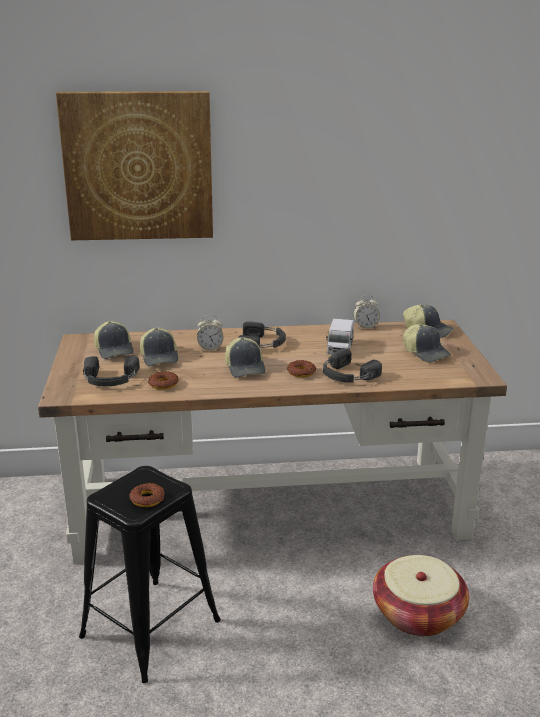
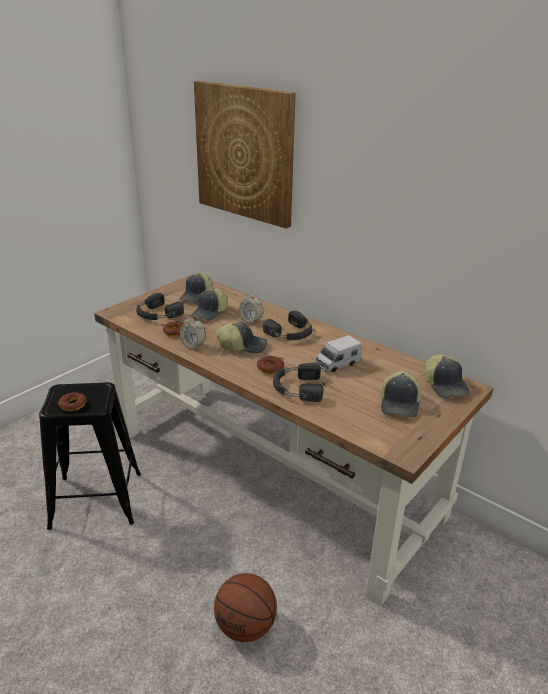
camera: 45 degrees right, 5 degrees up
(246, 368) = (243, 346): cap -> cap turned 120 degrees counterclockwise
(365, 327) = (395, 356): alarm clock -> alarm clock (193, 345)
(418, 614) = (246, 626): basket -> basketball

